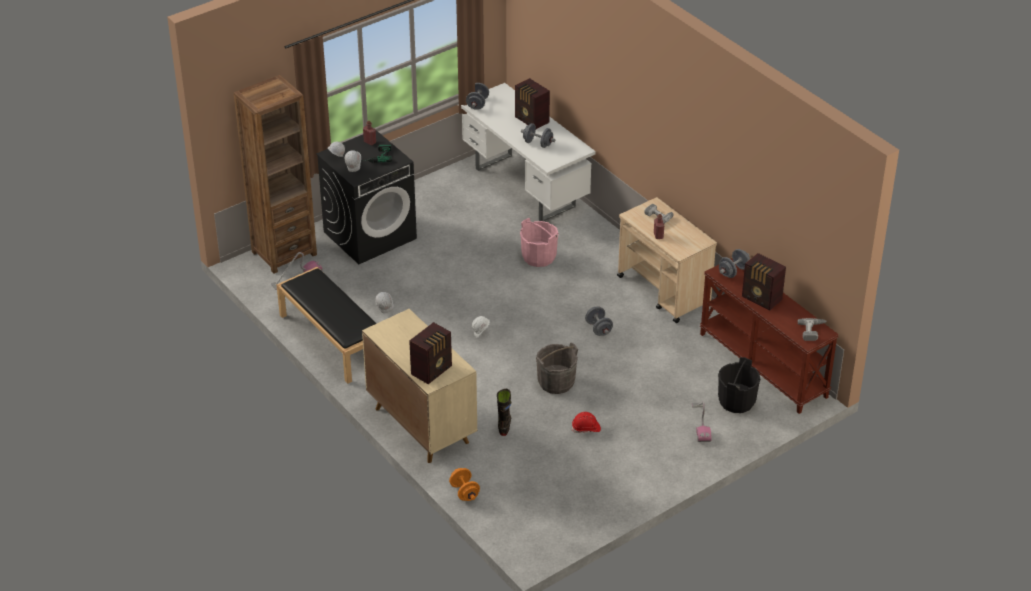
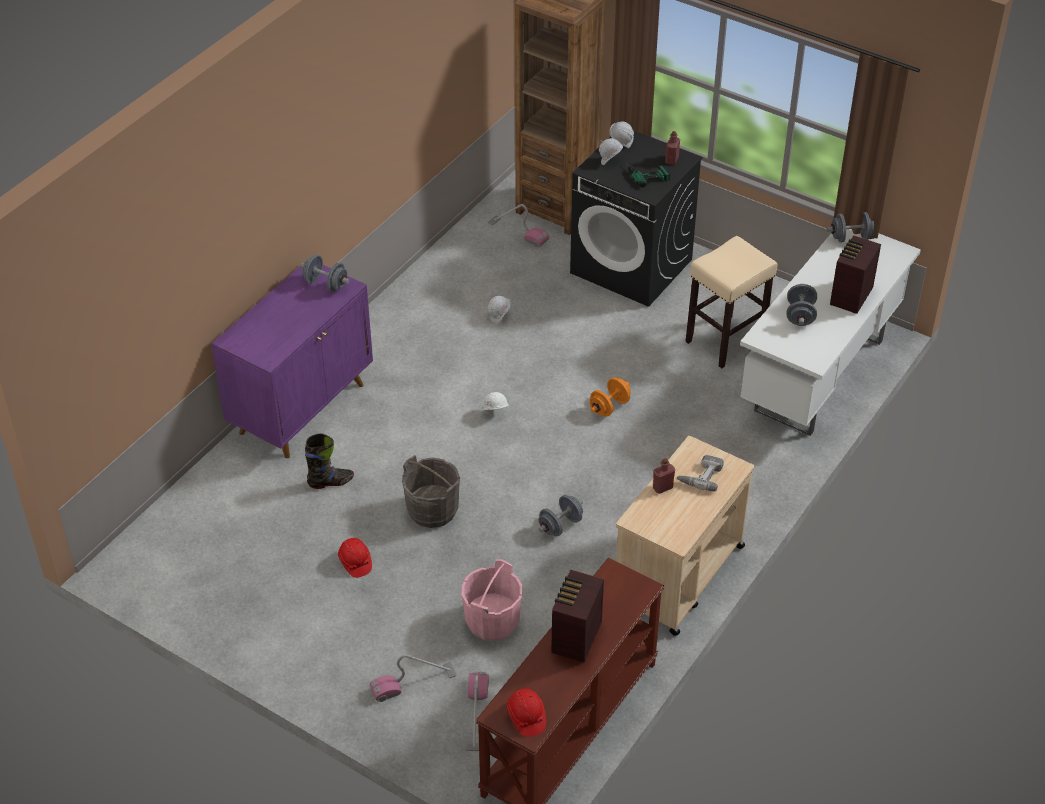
camera: 70 degrees right, 5 degrees up
(332, 339) = (423, 292): black bench -> none
(421, 425) = (302, 408): beige cabinet -> purple cabinet
(432, 370) = (256, 335): radio -> none
(464, 492) = (198, 478): orange dumbbell -> orange dumbbell (609, 407)
(470, 215) = (725, 341): none -> beige stool
(539, 257) = (678, 428): pink bucket -> pink bucket (492, 621)
(733, 271) = (624, 591): grey dumbbell -> grey dumbbell (325, 284)
(736, 401) = (476, 714): black bucket -> vacuum cleaner
(813, 331) = (526, 717): power drill -> red hard hat

